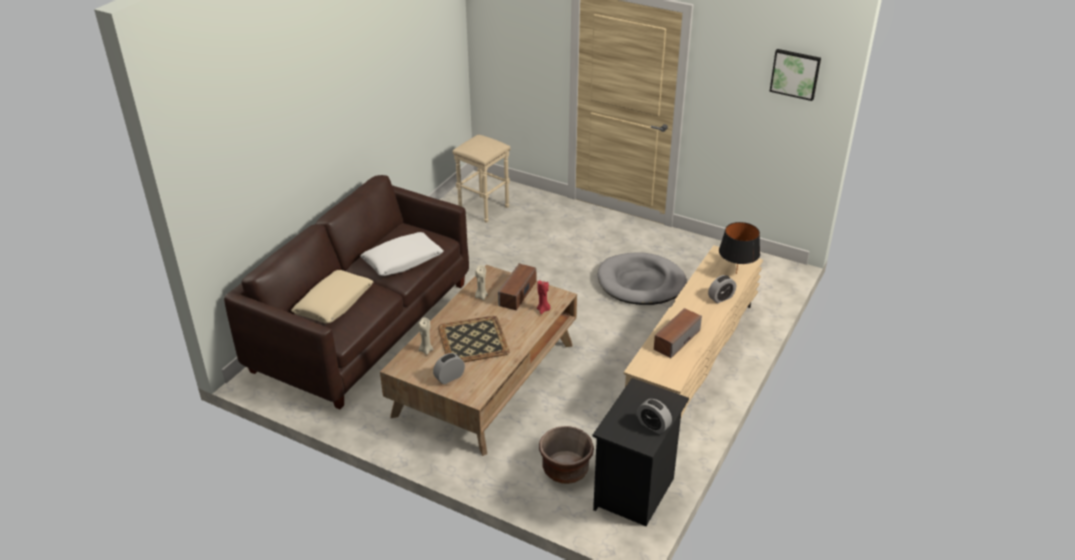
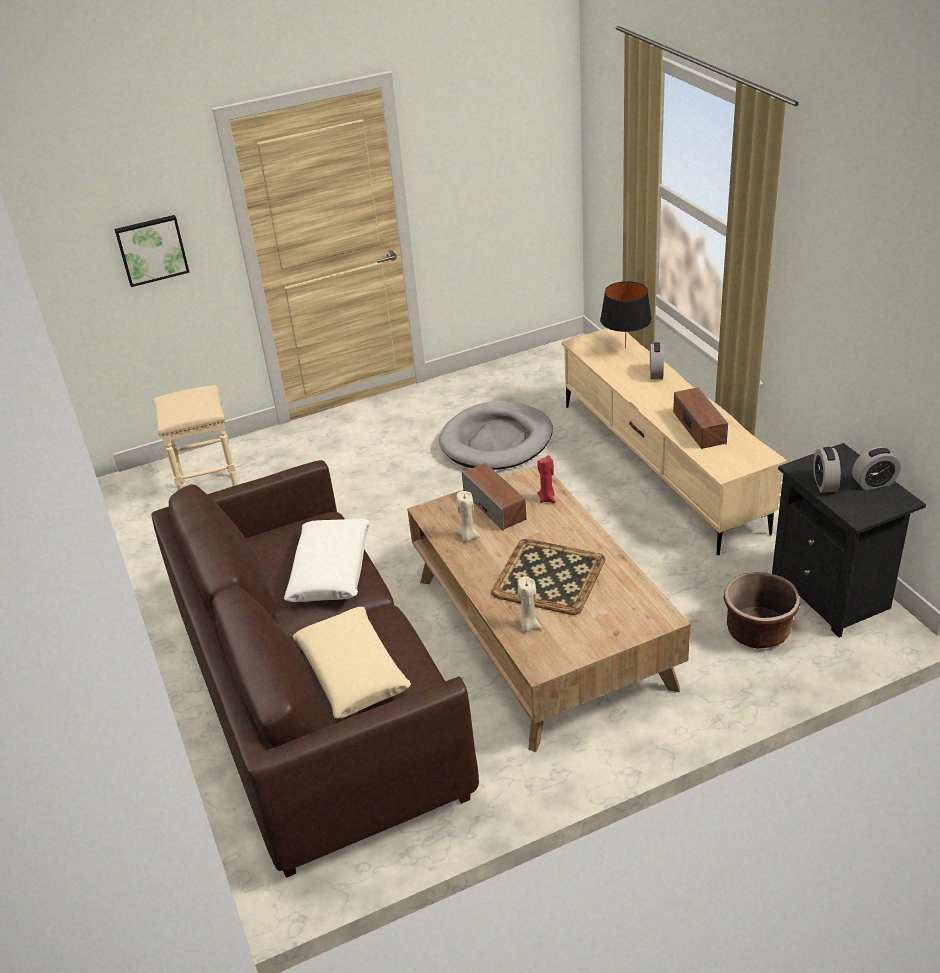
camera: 50 degrees left, 0 degrees up
(449, 377) = (604, 625): alarm clock -> alarm clock (824, 484)
(795, 73) = (531, 107): picture -> picture (151, 249)

